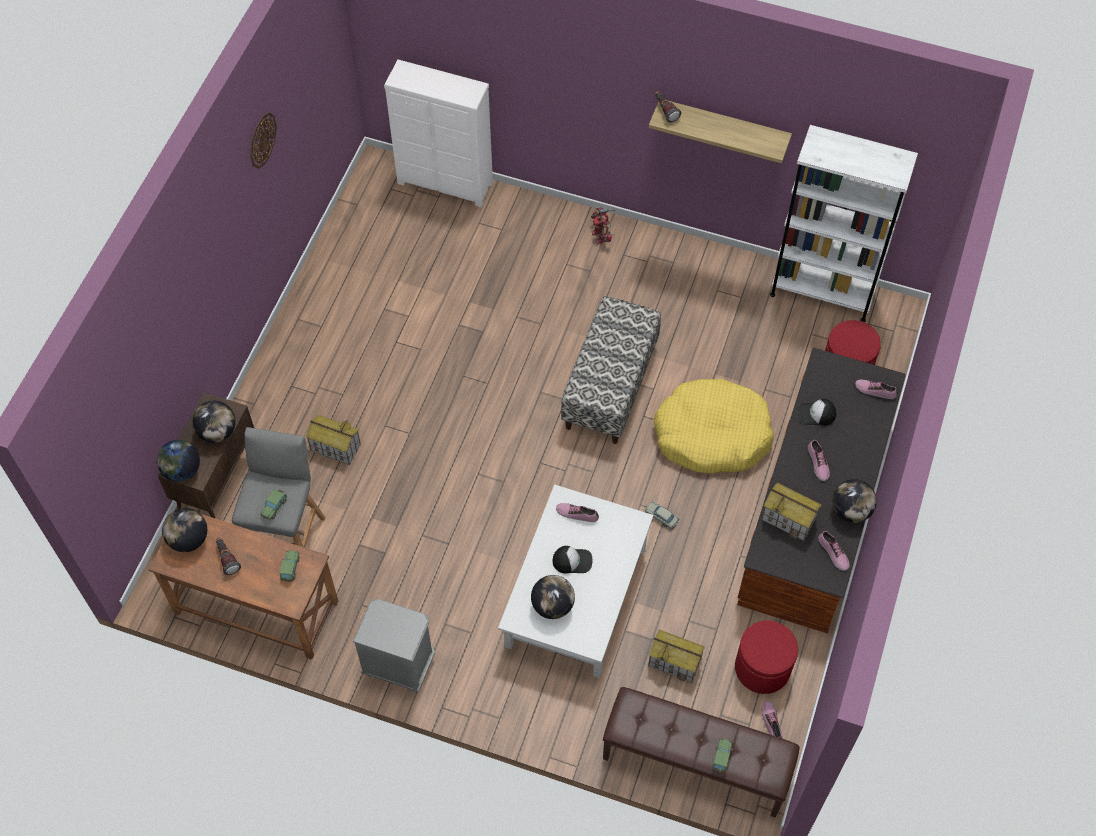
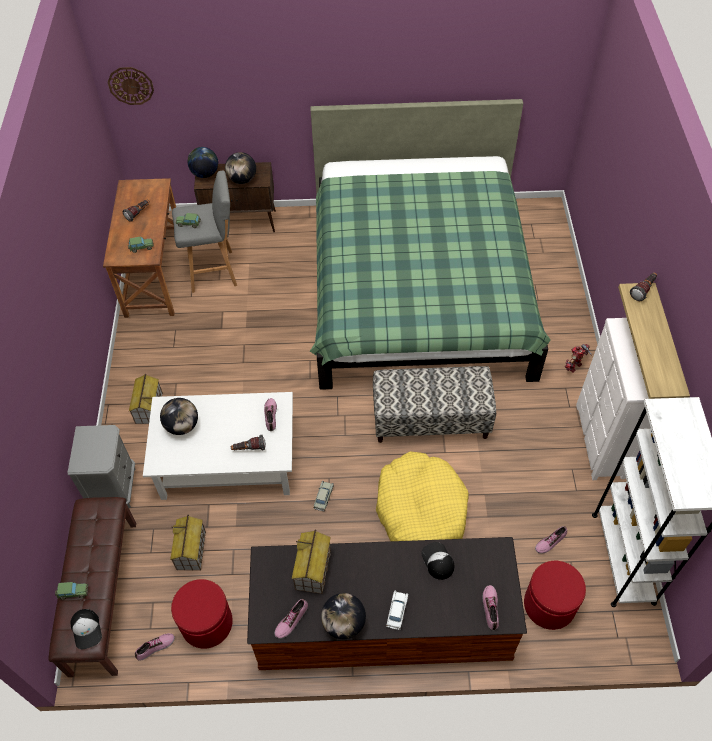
camera: 70 degrees right, 5 degrees down
(188, 539) = (147, 190): globe -> none
(262, 140) = (429, 60): wall clock -> wall clock (131, 85)
(335, 447) = (294, 271): toy house -> toy house (149, 408)
(399, 666) = (134, 368): grey nightstand -> grey nightstand (114, 488)
(429, 332) = (418, 289): none -> green bed
(445, 184) = (557, 252): white dresser -> white dresser (598, 441)
(572, 560) = (227, 426): cap -> cap (87, 629)
(610, 547) = (249, 448): none -> flashlight
(817, 463) = (384, 578): shoe -> shoe (550, 541)
(854, 464) = (397, 611): none -> white toy car

